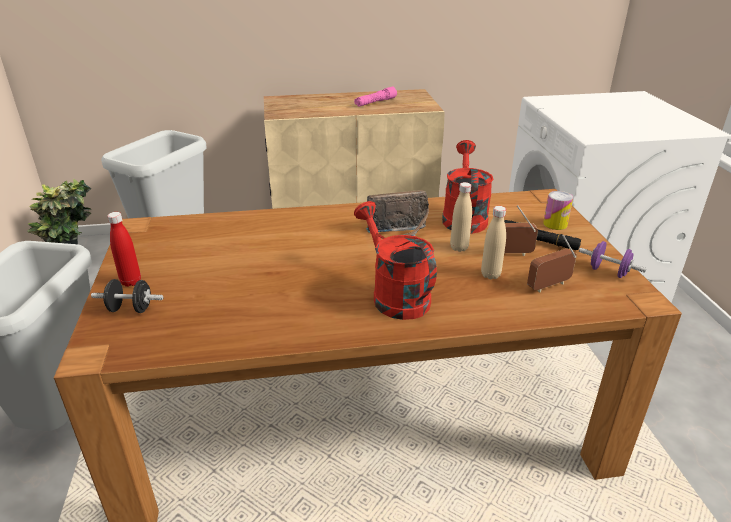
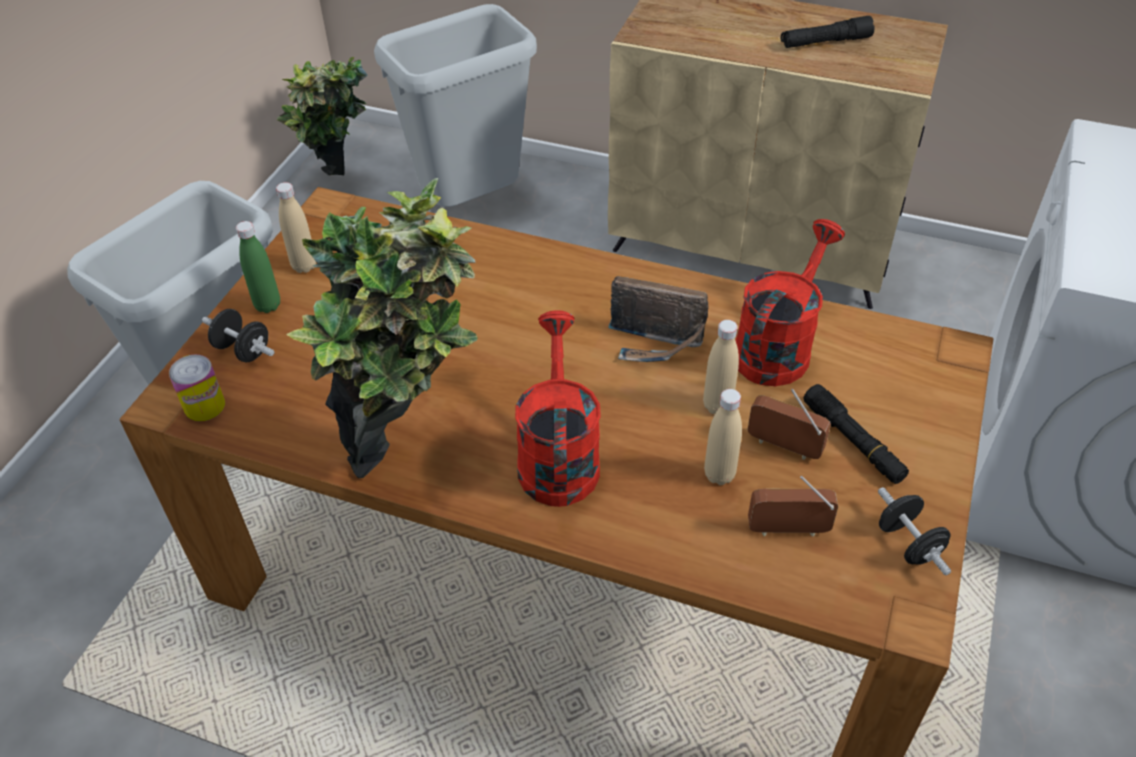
camera: 30 degrees right, 15 degrees up
(131, 282) = (268, 305): red bottle -> green bottle
(142, 256) = (304, 266): none -> beige bottle
(294, 317) = (409, 440): none -> potted plant
(375, 102) = (825, 42): pink flashlight -> black flashlight
(555, 224) = (915, 415): can -> can (204, 406)
(608, 272) = (908, 544): purple dumbbell -> black dumbbell

